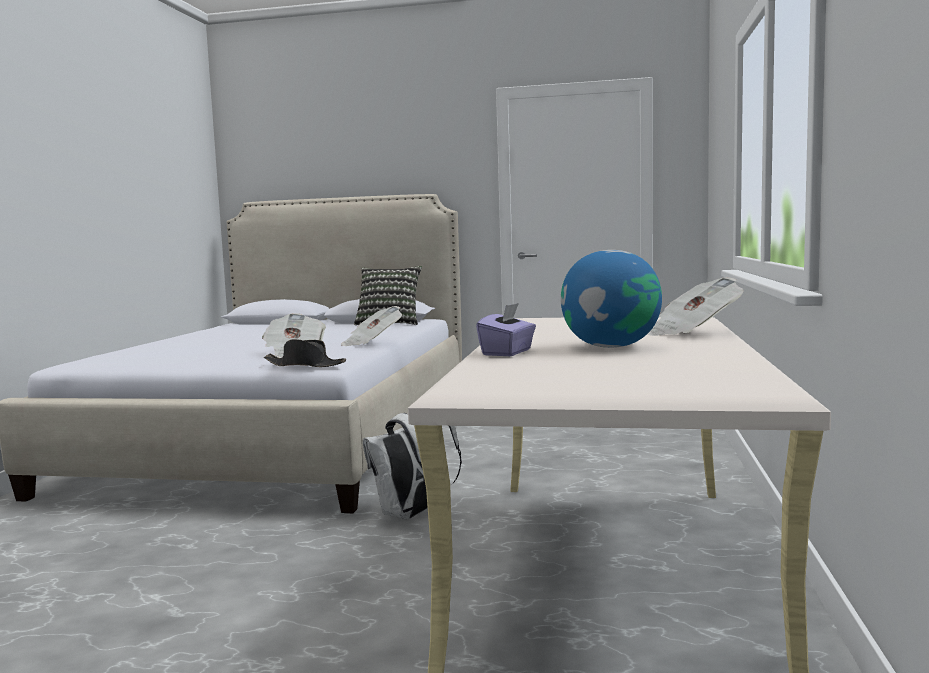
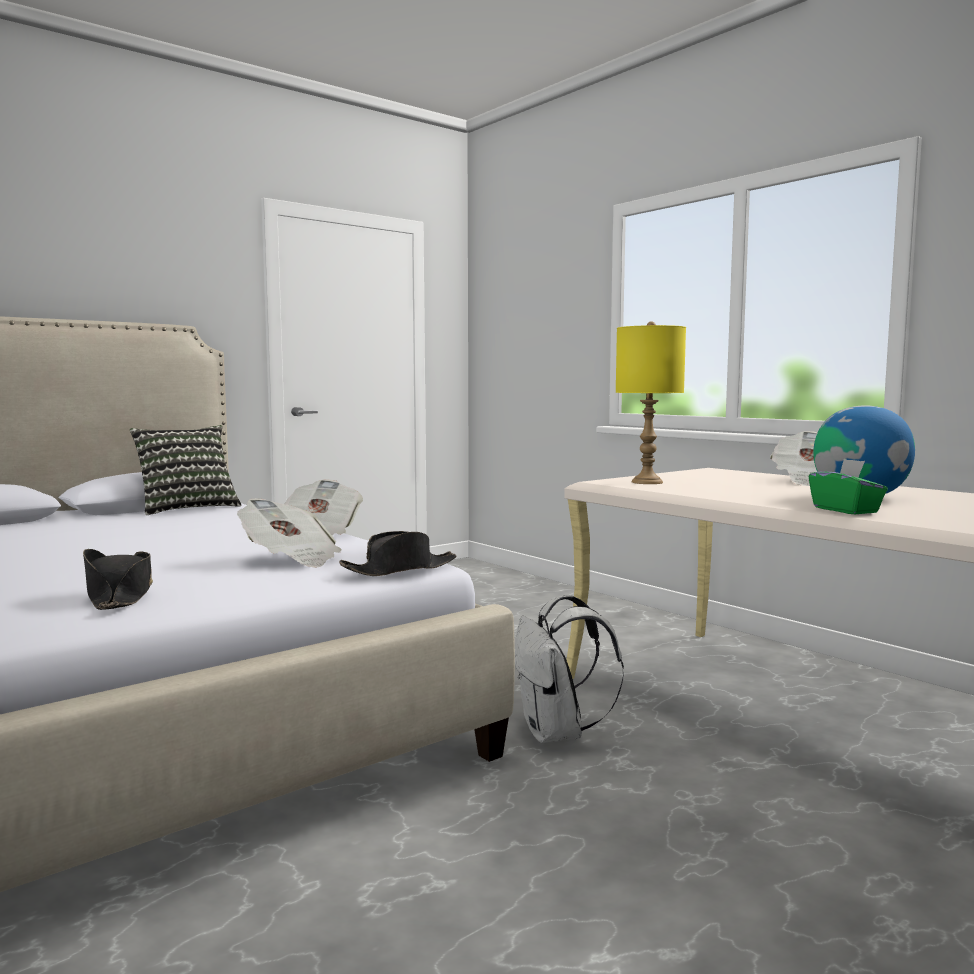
camera: 50 degrees left, 0 degrees up
(176, 357) = (119, 595): none -> black hat
(507, 352) = (846, 510): purple tissue box -> green tissue box
(550, 322) = (646, 482): none -> yellow table lamp

